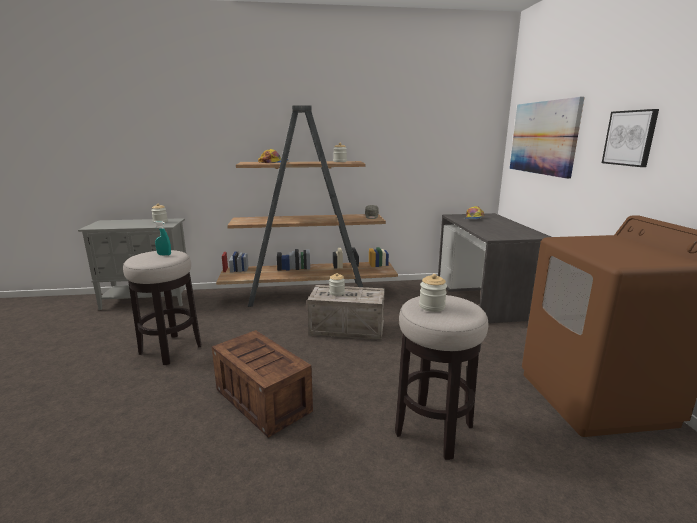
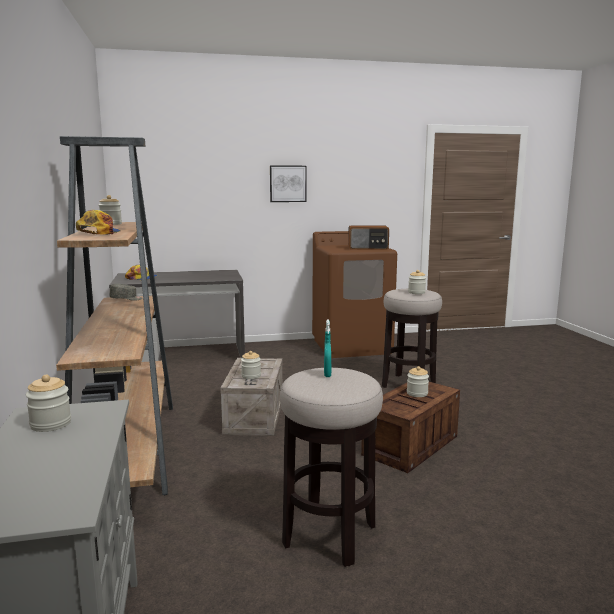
camera: 95 degrees left, 5 degrees down
(267, 359) = (417, 393): none -> jar
(543, 138) = (184, 185): picture -> none
(616, 254) = (368, 248): none -> radio

